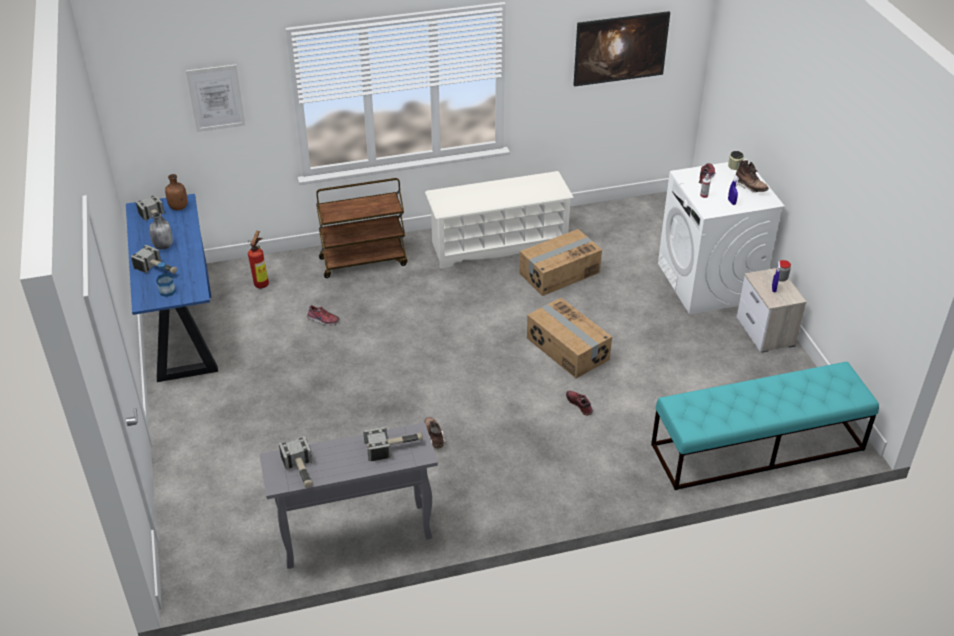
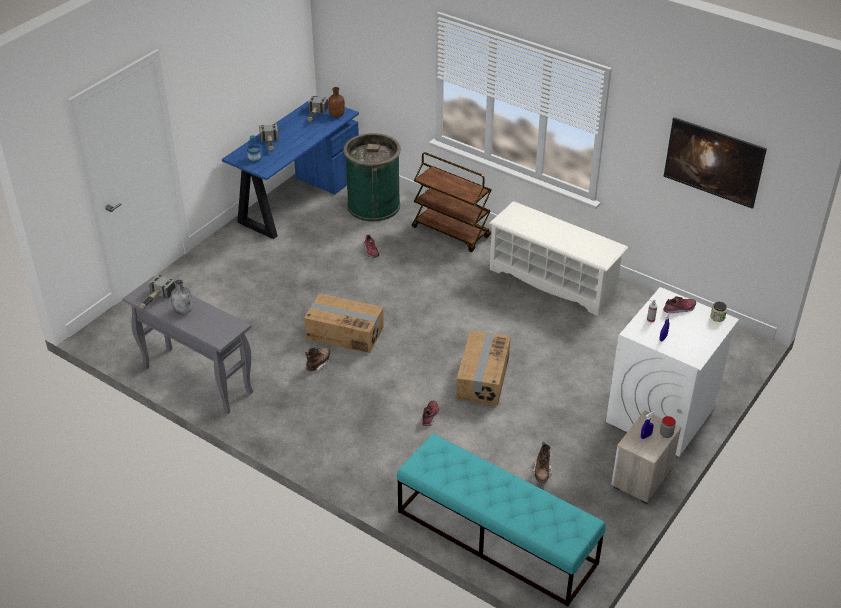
camera: 50 degrees right, 0 degrees up
(163, 246) = (293, 132): grey bottle -> grey bottle (183, 310)
(216, 98) = (384, 45): picture -> none
(262, 283) = (373, 205): fire extinguisher -> green trash can
(394, 447) = (214, 324): hammer -> none
(559, 273) = (562, 327): cardboard box -> cardboard box (345, 332)
(750, 188) = (698, 339): brown boot -> brown boot (542, 472)

